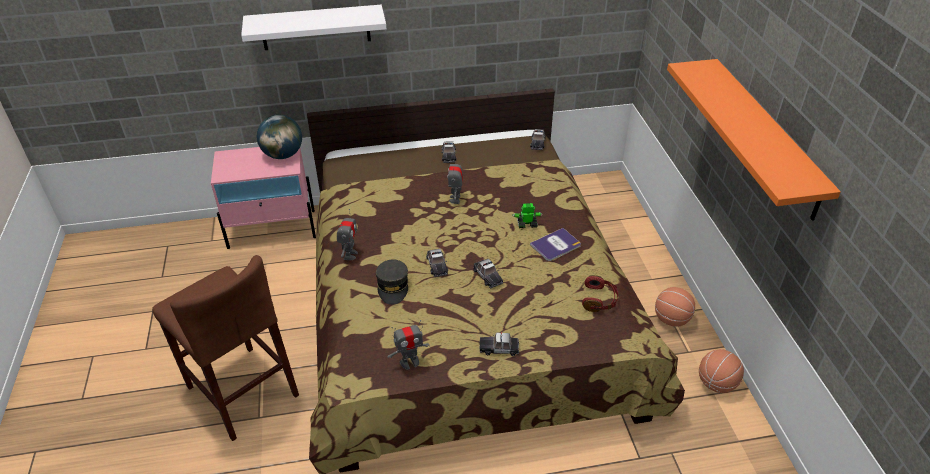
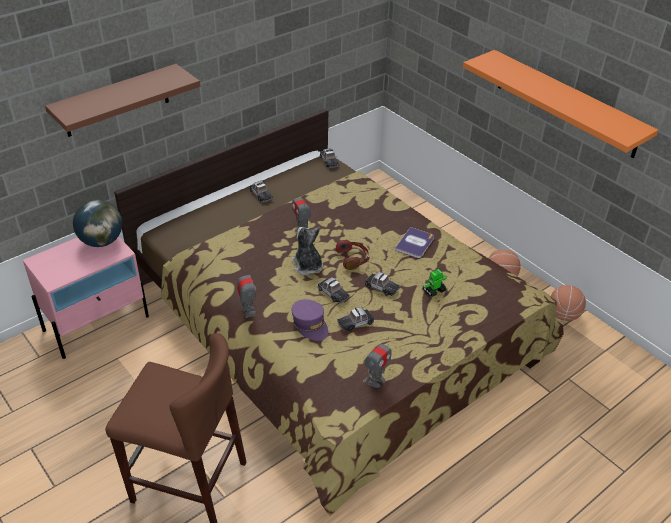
camera: 30 degrees left, 0 degrees up
(315, 27) = (116, 101): white shelf -> brown shelf
(393, 286) = (310, 325): grey cap -> purple cap
(435, 232) = (307, 266): none -> plush toy
(499, 348) = (436, 341): toy car -> toy car (355, 322)
(526, 224) = (378, 233): toy robot -> toy robot (433, 290)
(599, 300) = (480, 275): red headphones -> red headphones (353, 259)

